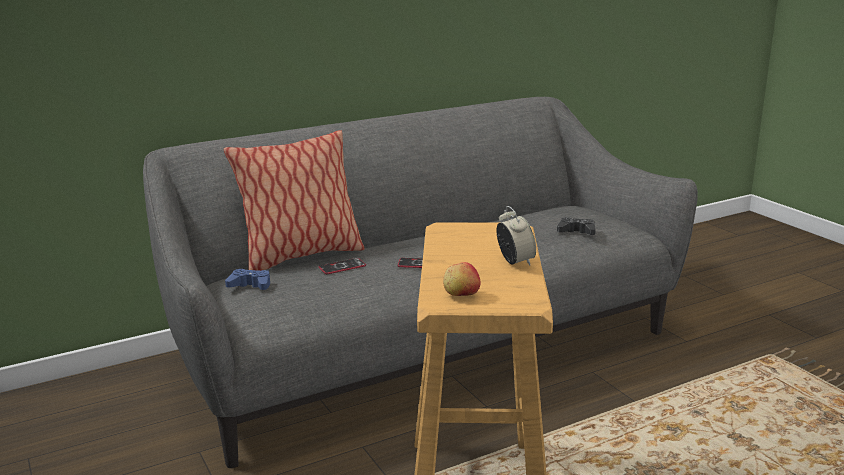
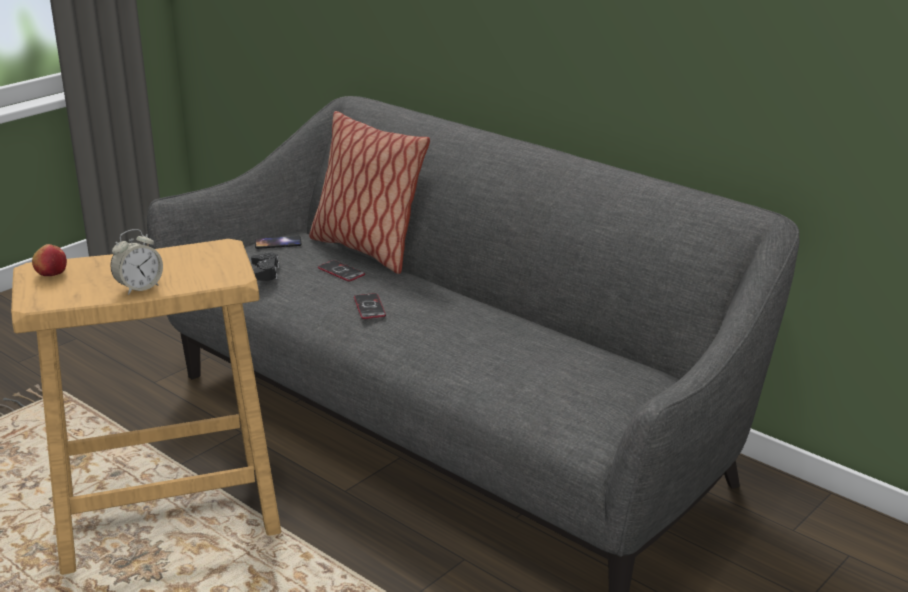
camera: 70 degrees right, 5 degrees up
(250, 285) = (278, 243): blue game controller -> phone
(576, 231) = (541, 386): black game controller -> black game controller (264, 272)

